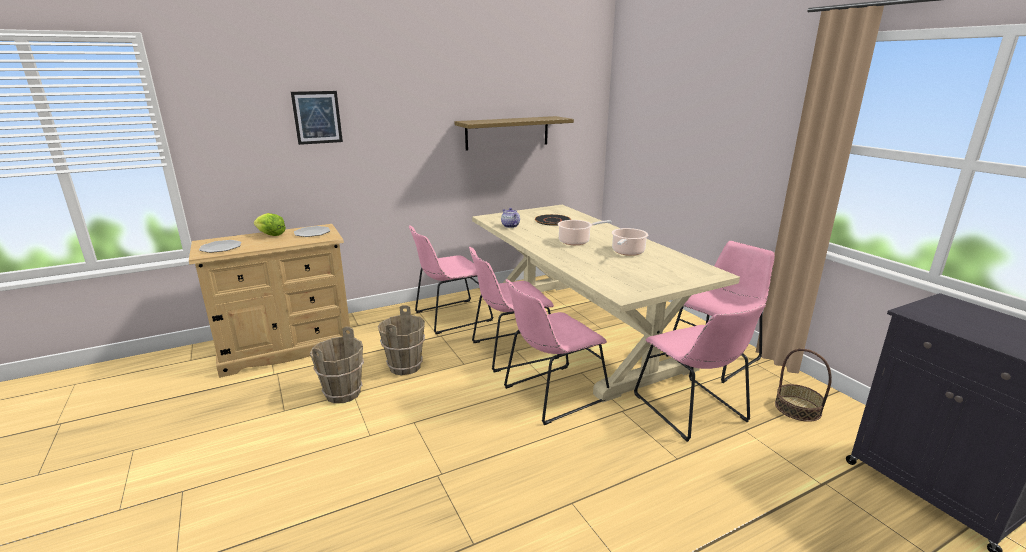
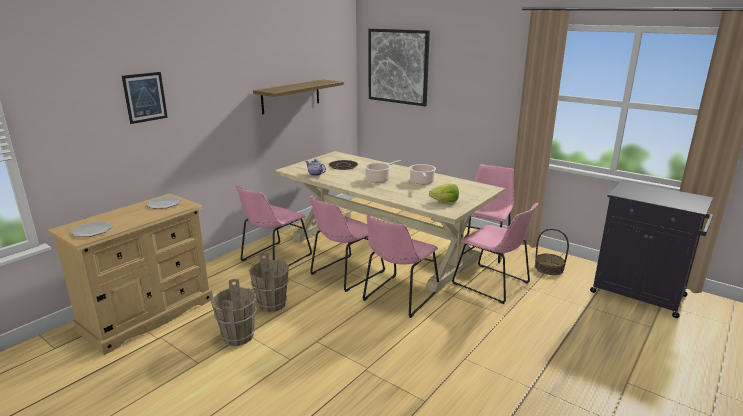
camera: 25 degrees left, 0 degrees up
(270, 235) = (125, 211): lettuce -> lettuce (445, 201)
(651, 103) = (398, 66): none -> picture

